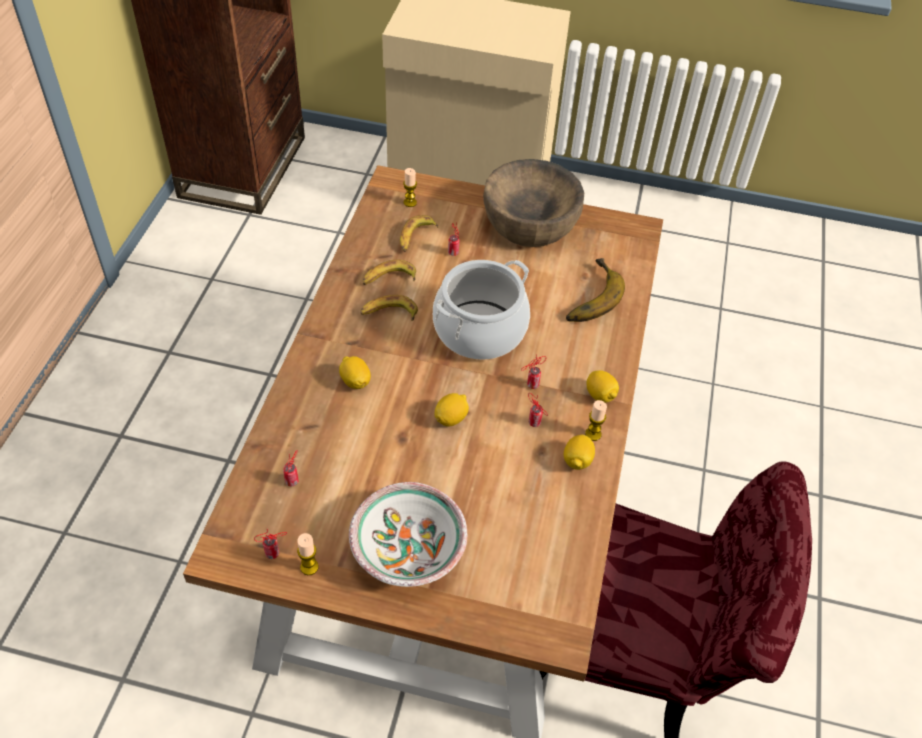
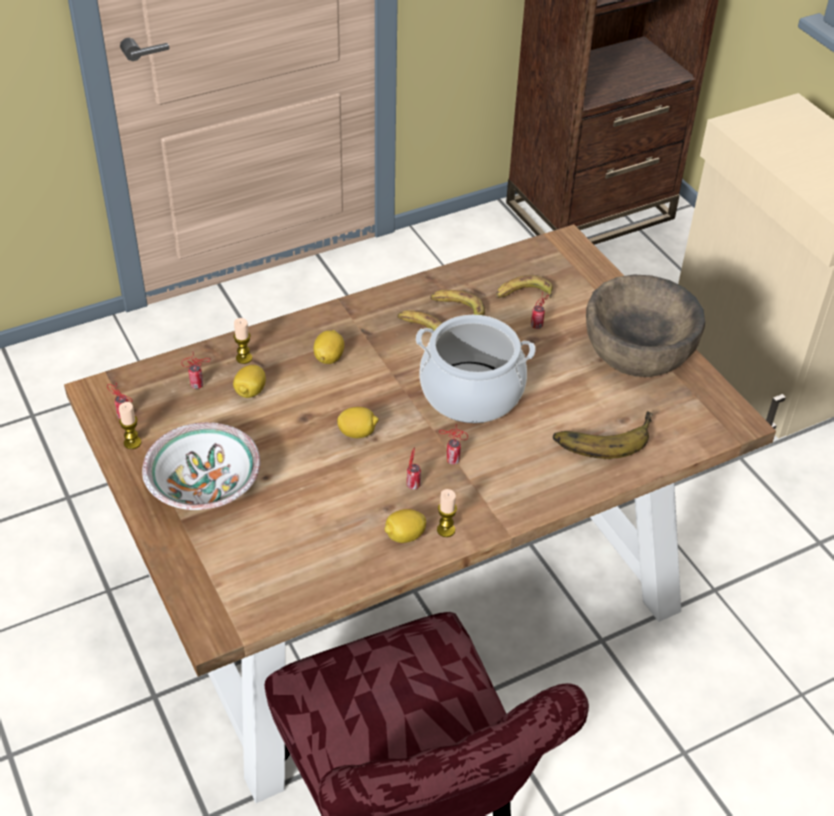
camera: 50 degrees right, 5 degrees down
(410, 202) = (557, 267): candle -> candle (244, 358)
(600, 395) = (495, 510): lemon -> lemon (250, 392)

